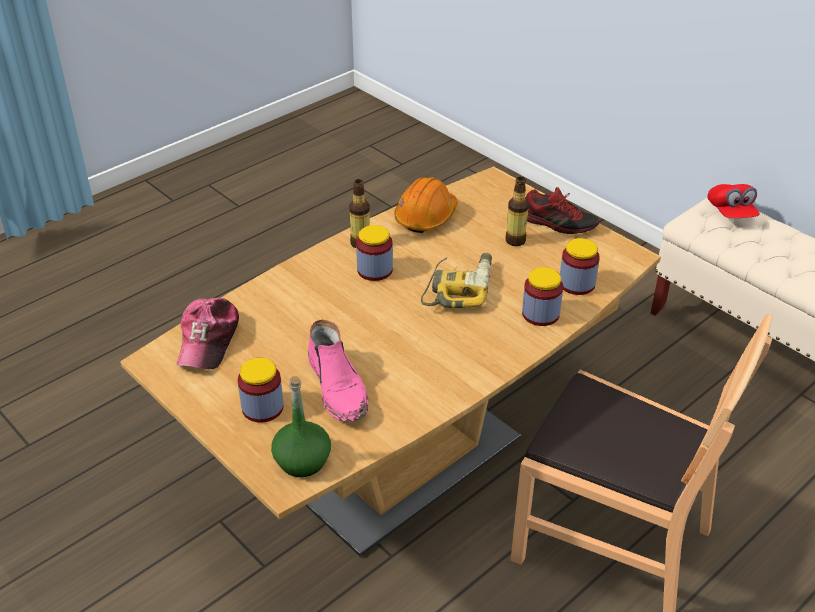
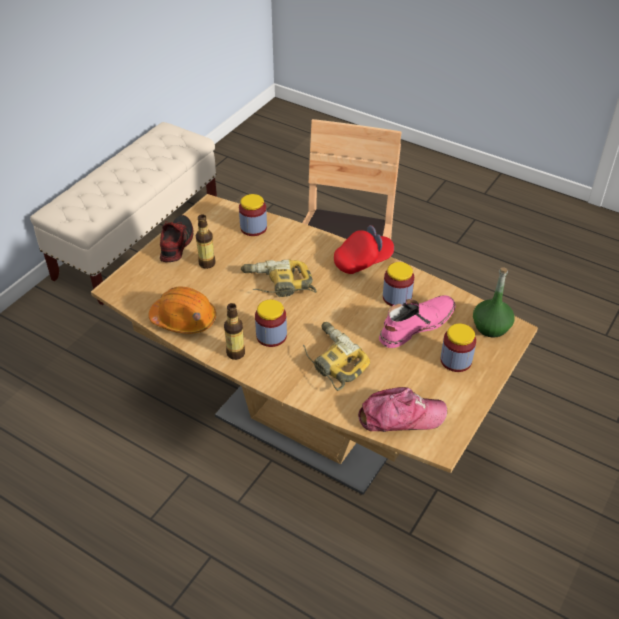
camera: 105 degrees left, 5 degrees up
(315, 307) = (332, 361): none -> power drill
(540, 314) = (294, 241): jar -> jar (397, 297)
(731, 213) = (67, 206): red cap -> red cap (363, 261)

